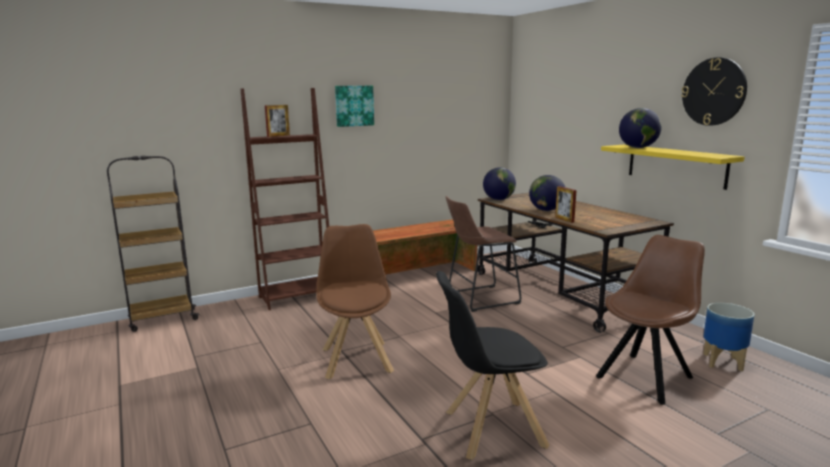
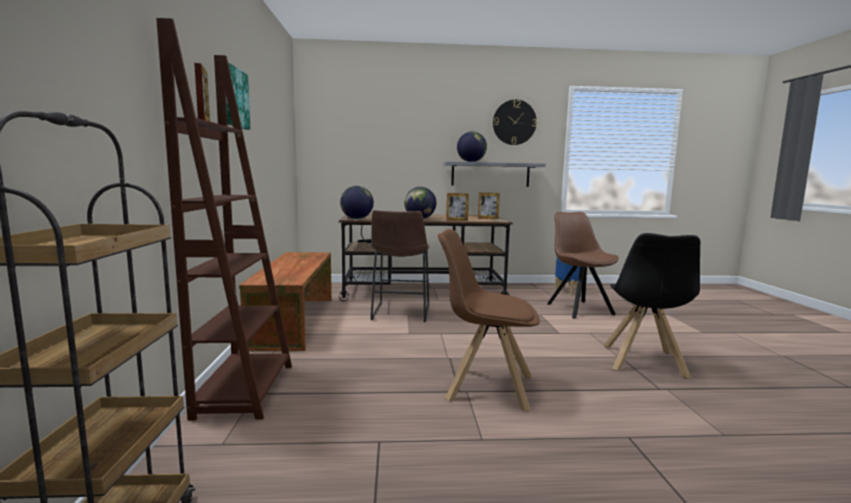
camera: 65 degrees left, 5 degrees down
(619, 225) = (488, 218): none -> picture frame
(675, 165) = (490, 174): yellow shelf -> grey shelf

